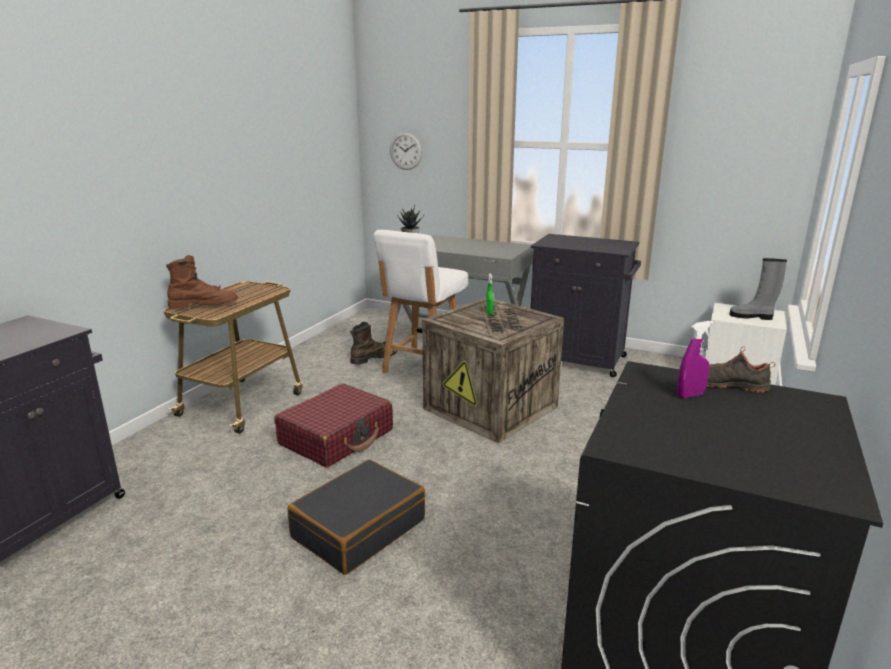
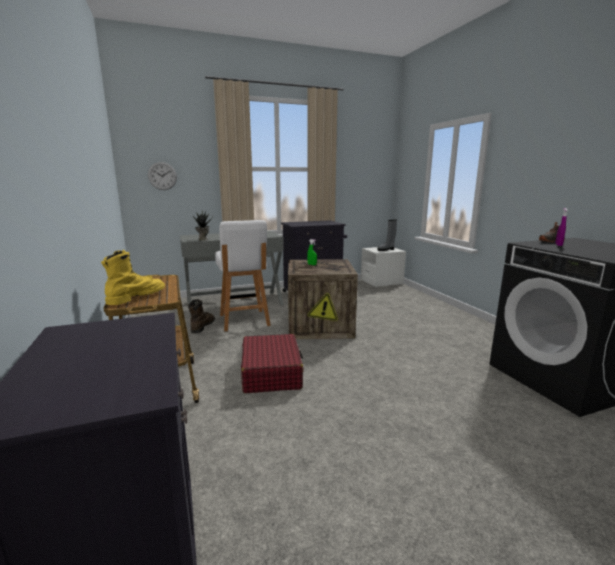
camera: 45 degrees left, 5 degrees down
(203, 305) = (136, 297): brown boot -> yellow boot
(358, 528) = (380, 405): black suitcase -> none

